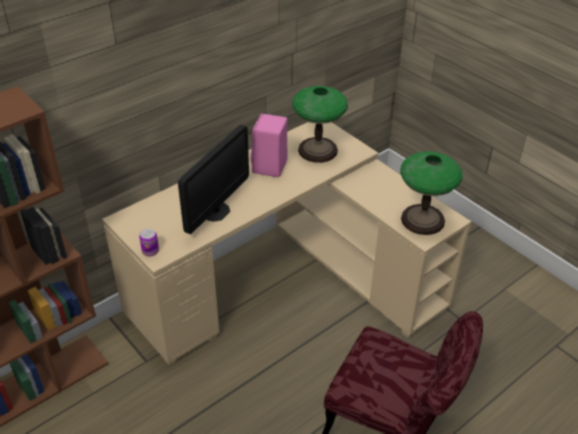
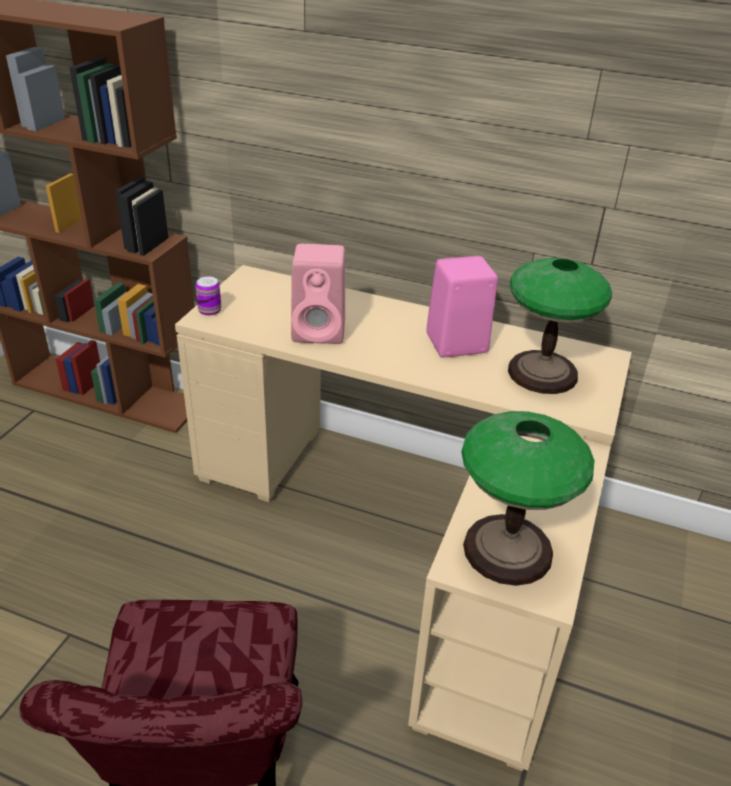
camera: 60 degrees right, 5 degrees down
(216, 211) = (321, 331): monitor -> pink speaker

